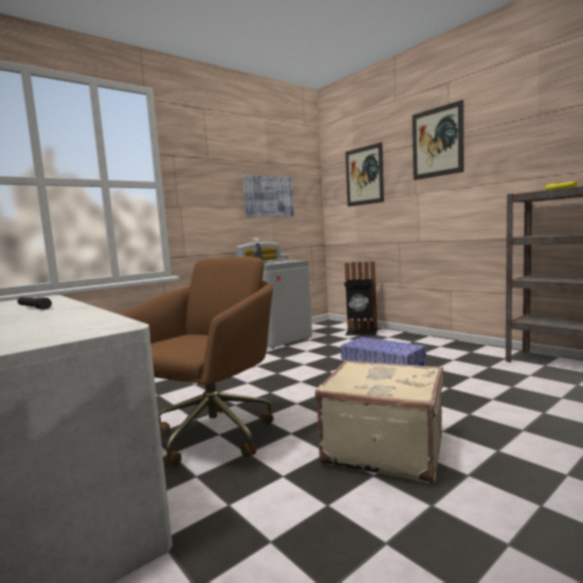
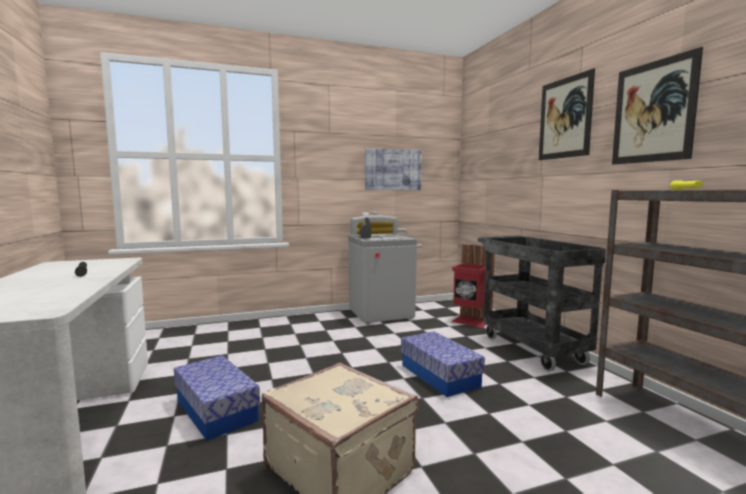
camera: 20 degrees right, 0 degrees up
(211, 439) = (216, 410): brown office chair -> storage box
(361, 332) = (471, 321): black trash can -> red trash can
(364, 176) = (495, 151): picture -> picture (653, 112)
(428, 343) = (529, 349): none -> black cart

